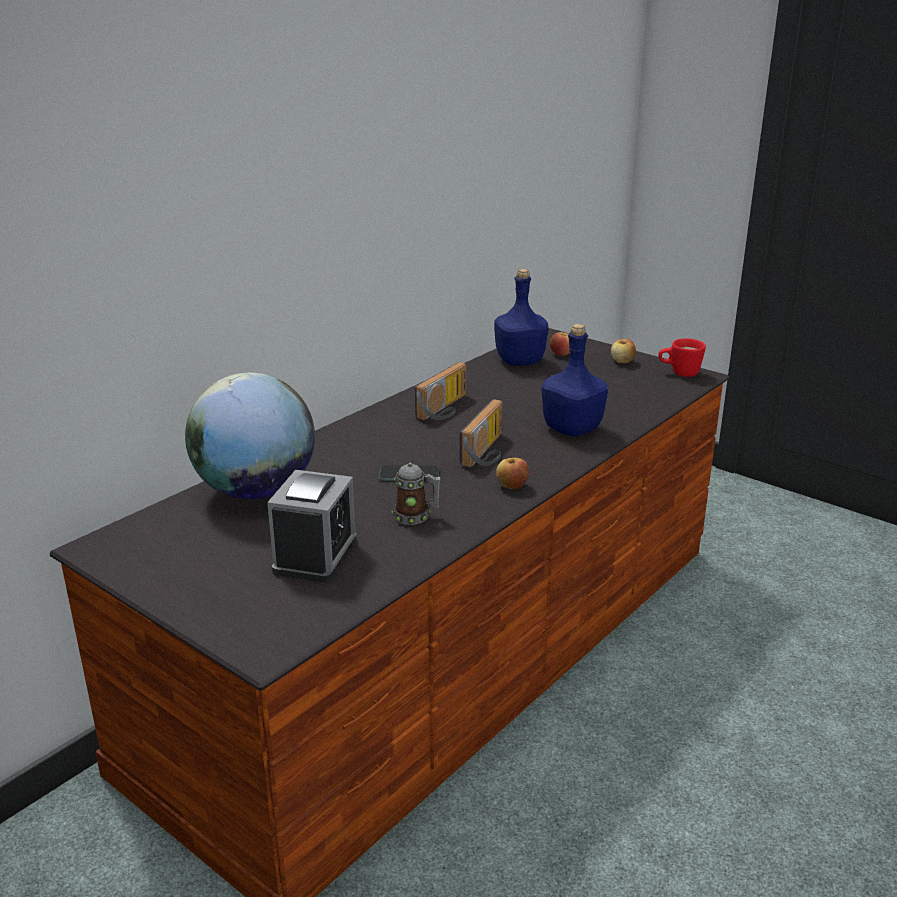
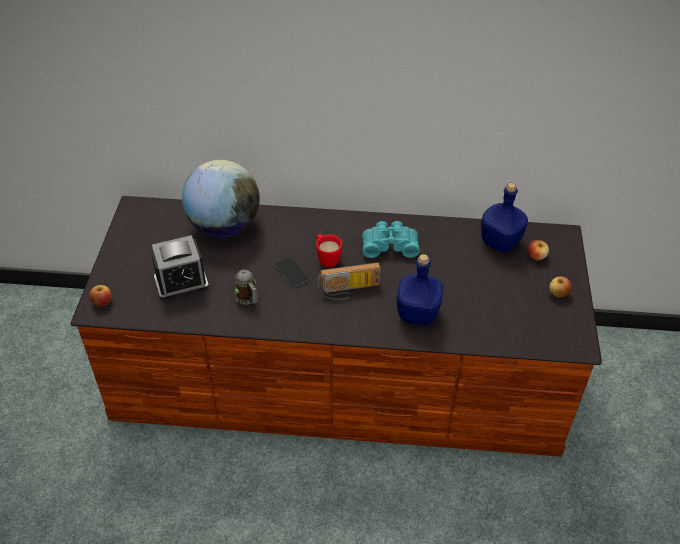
camera: 55 degrees right, 20 degrees up
(446, 409) = (389, 245): radio -> turquoise binoculars
(512, 486) = (315, 321): apple -> apple (102, 302)
(679, 373) = (571, 332): red mug -> red mug (326, 258)

